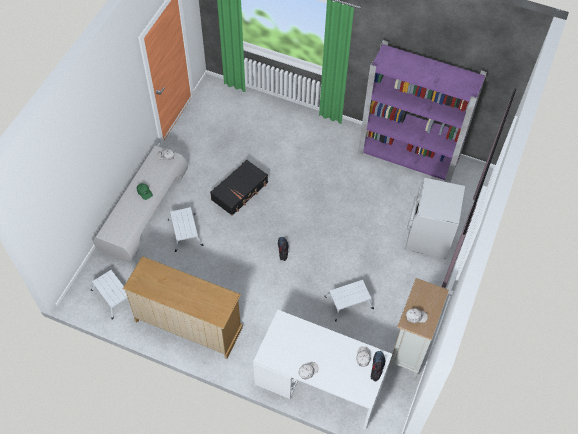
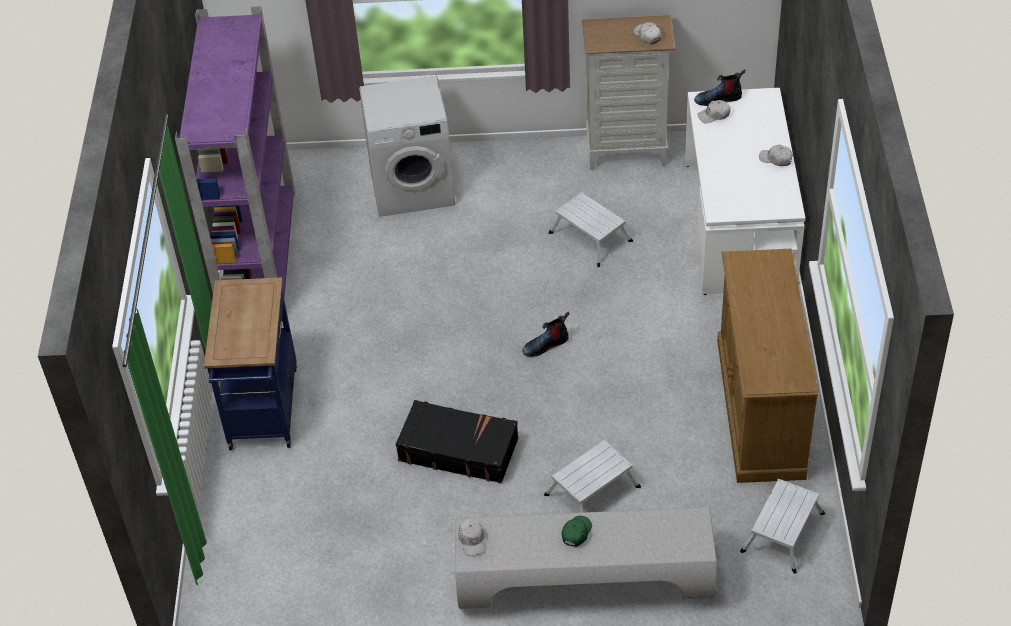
camera: 110 degrees left, 10 degrees down
(305, 130) = (263, 411): none -> blue cart

